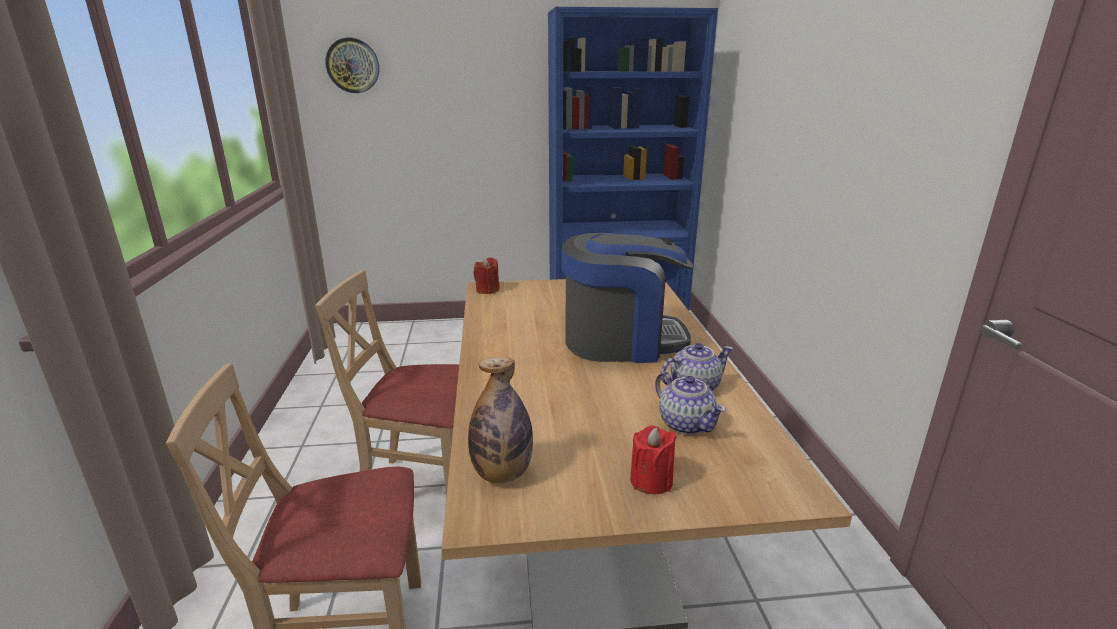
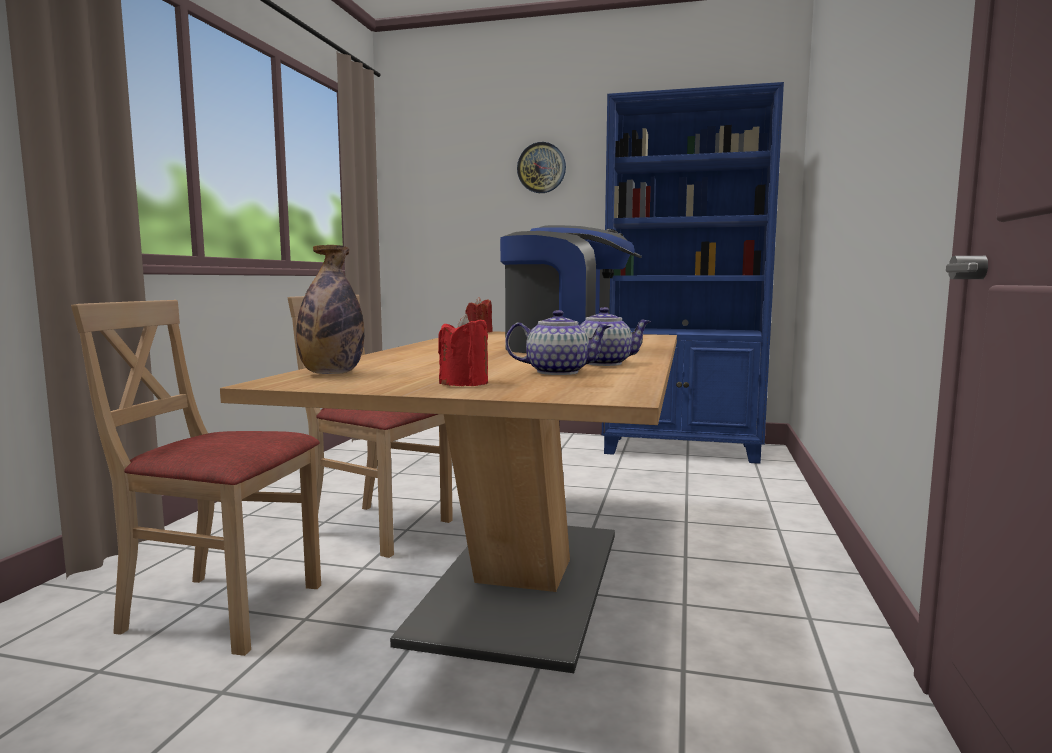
camera: 20 degrees right, 15 degrees down
(353, 65) = (435, 173): wall clock -> wall clock (541, 168)
(685, 423) = (557, 372): teapot -> teapot turned 75 degrees counterclockwise

